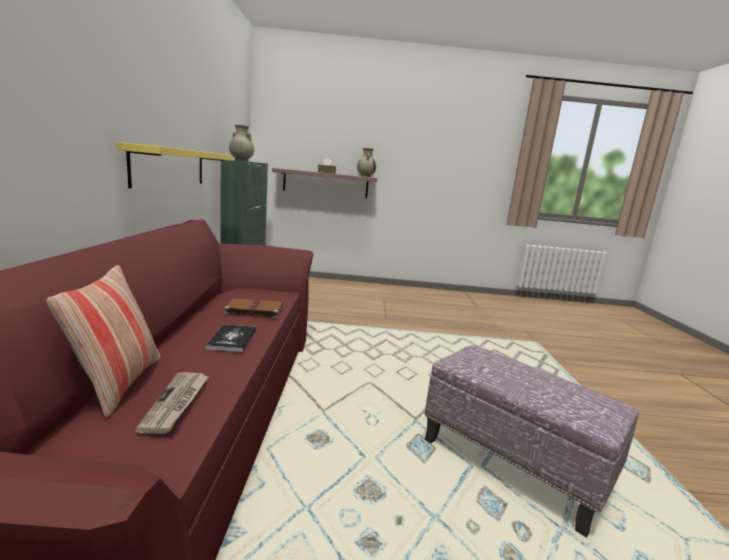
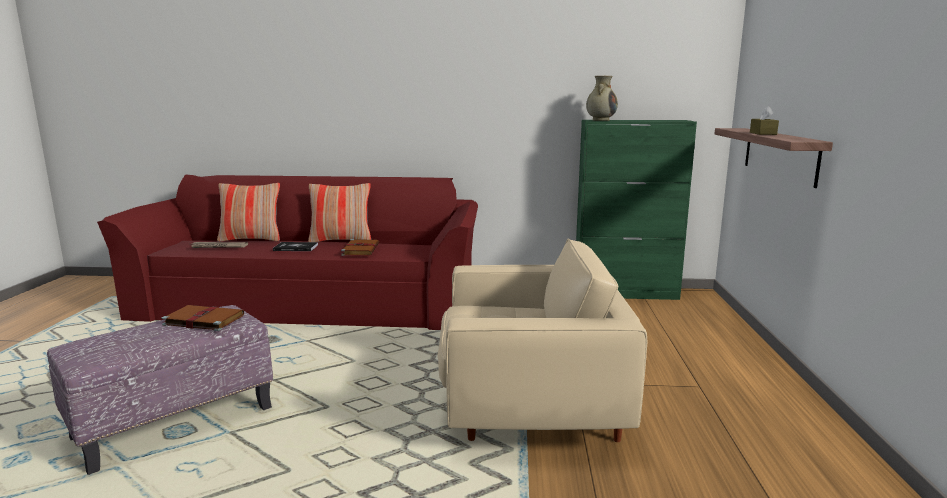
camera: 95 degrees right, 0 degrees up
(170, 167) = (463, 130): yellow shelf -> none
(192, 319) = (341, 240): none -> pillow
(365, 176) = (800, 139): beige vase -> none
(418, 331) = (529, 408): none -> beige armchair
(494, 364) = (202, 320): none -> brown book

